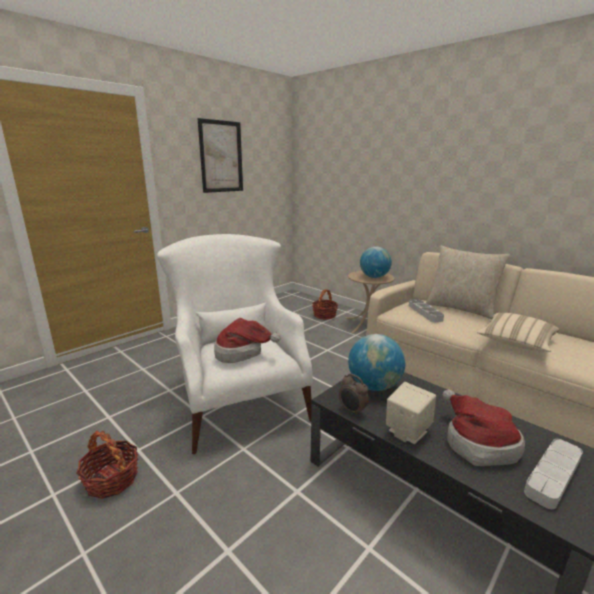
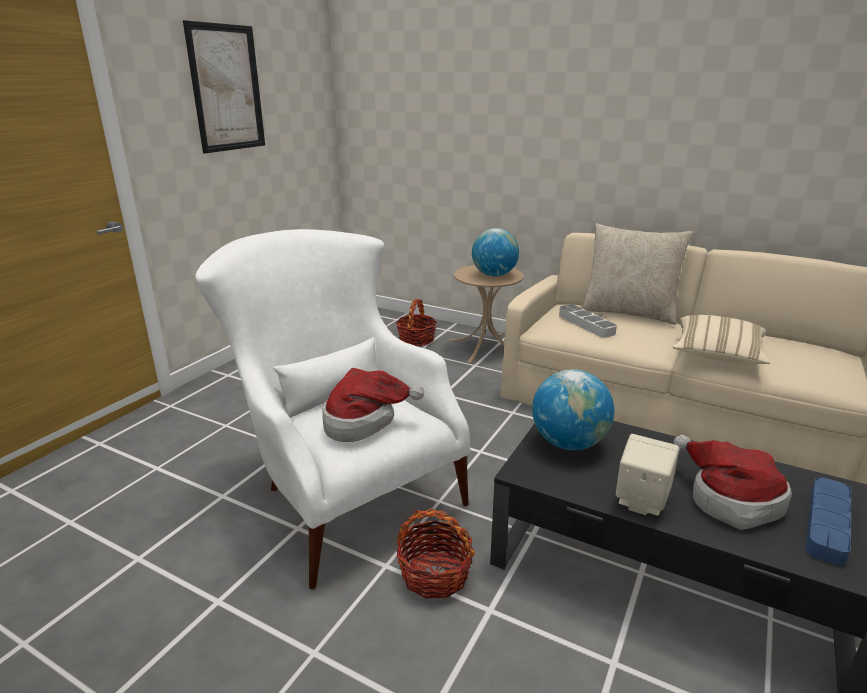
camera: 15 degrees left, 5 degrees up
(112, 479) = (198, 657): basket -> basket (434, 574)
(352, 411) = (558, 484): alarm clock -> none
(553, 475) = (827, 524): grey tray -> blue tray

